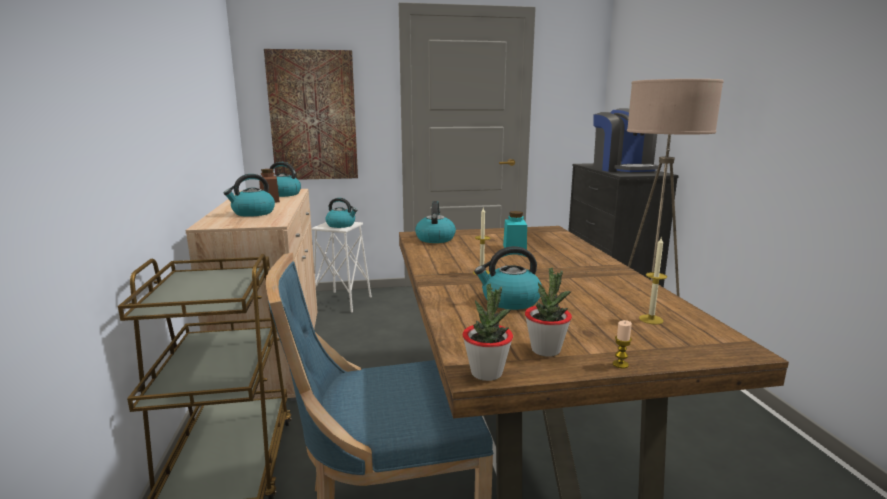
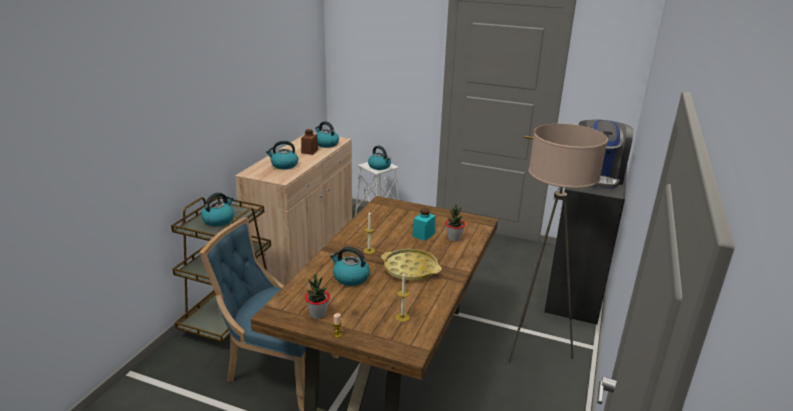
camera: 30 degrees right, 10 degrees up
(313, 116) = (376, 76): picture -> none
(435, 239) = (388, 209): kettle -> kettle (219, 220)
(486, 373) = (275, 315): potted plant -> potted plant (454, 238)
(562, 276) = (410, 269): none -> yellow tray

